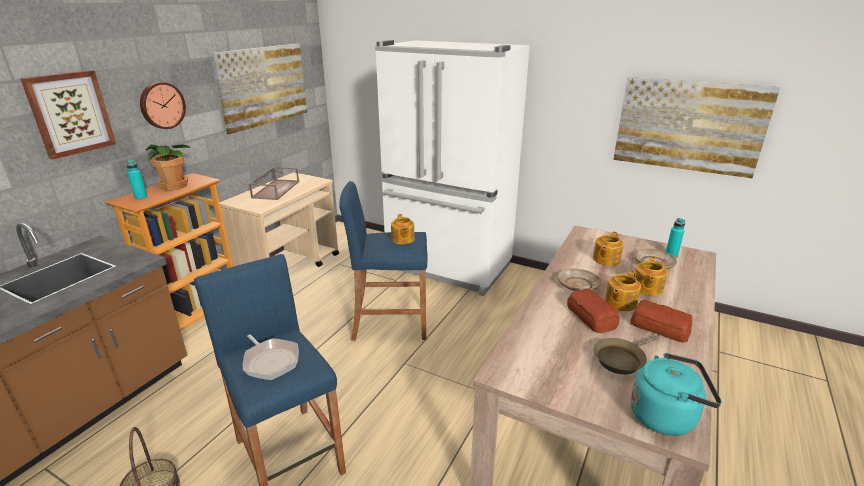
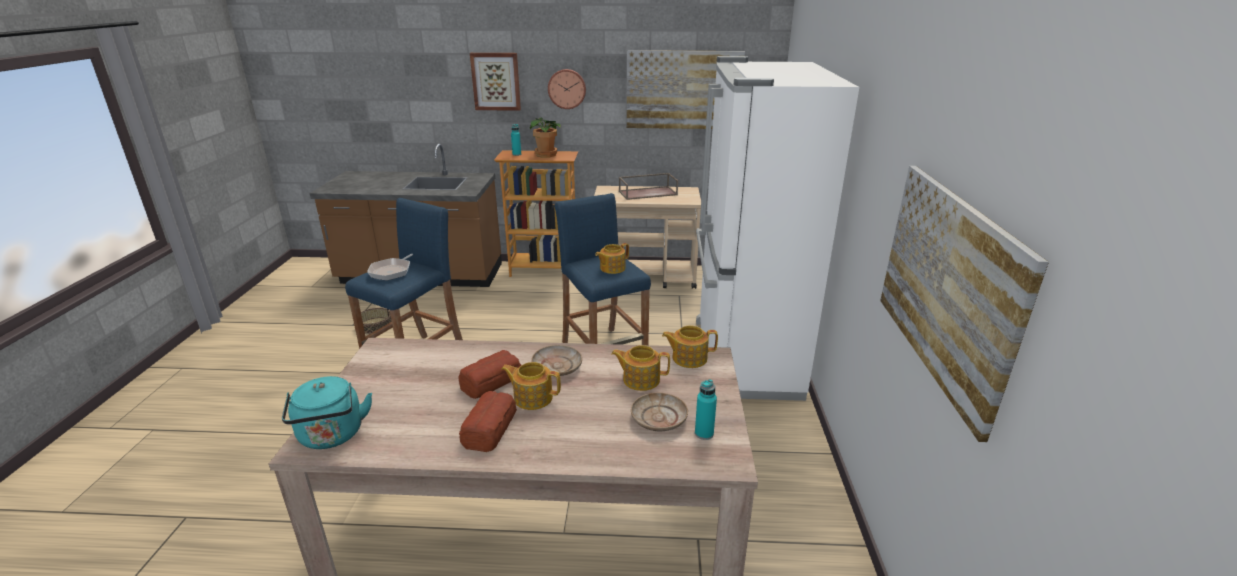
camera: 65 degrees right, 0 degrees up
(620, 359) = (416, 405): brown frying pan -> none
(646, 288) = (581, 415): teapot -> teapot (688, 358)

